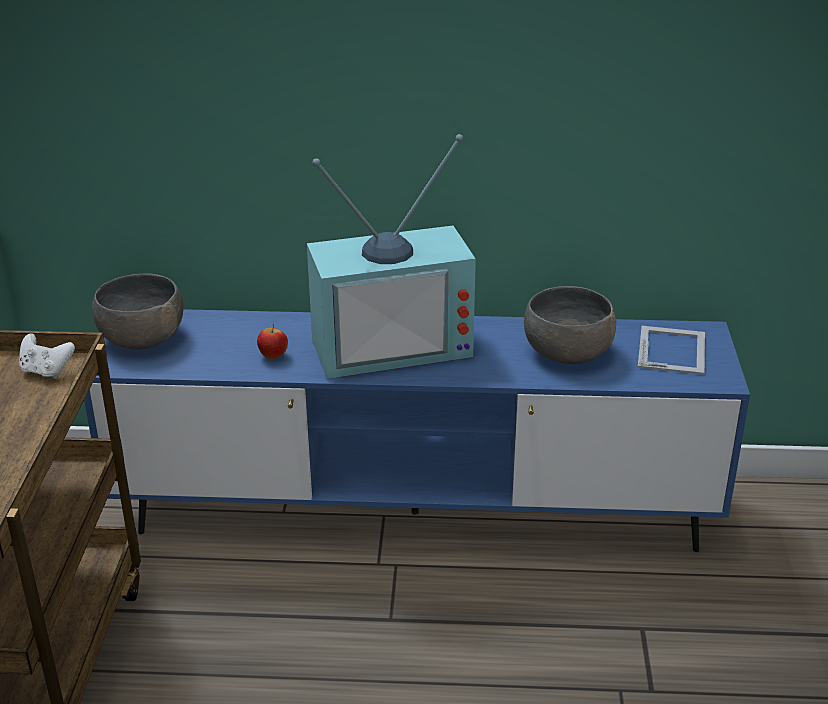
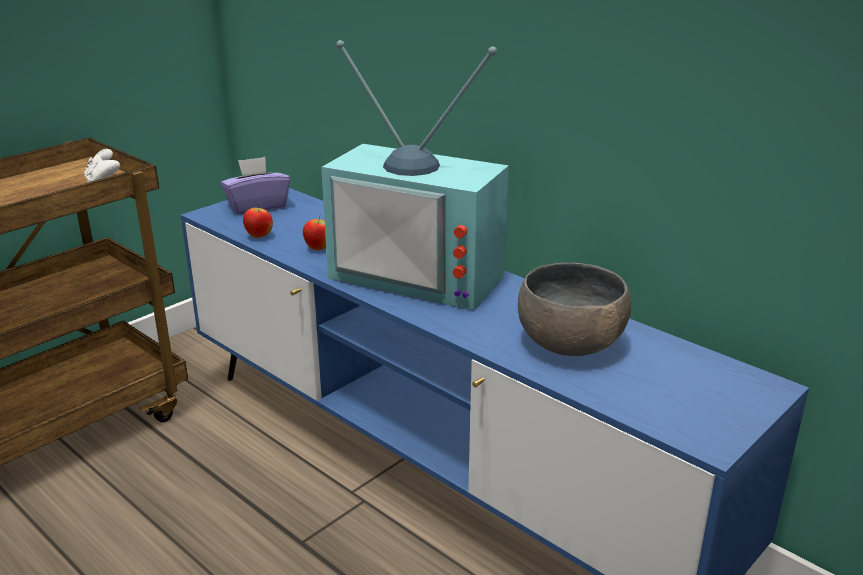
camera: 40 degrees right, 5 degrees down
(142, 339) = (257, 206): grey bowl -> purple tissue box
(200, 367) = (259, 236): none -> apple
(672, 349) = (694, 387): picture frame -> none

